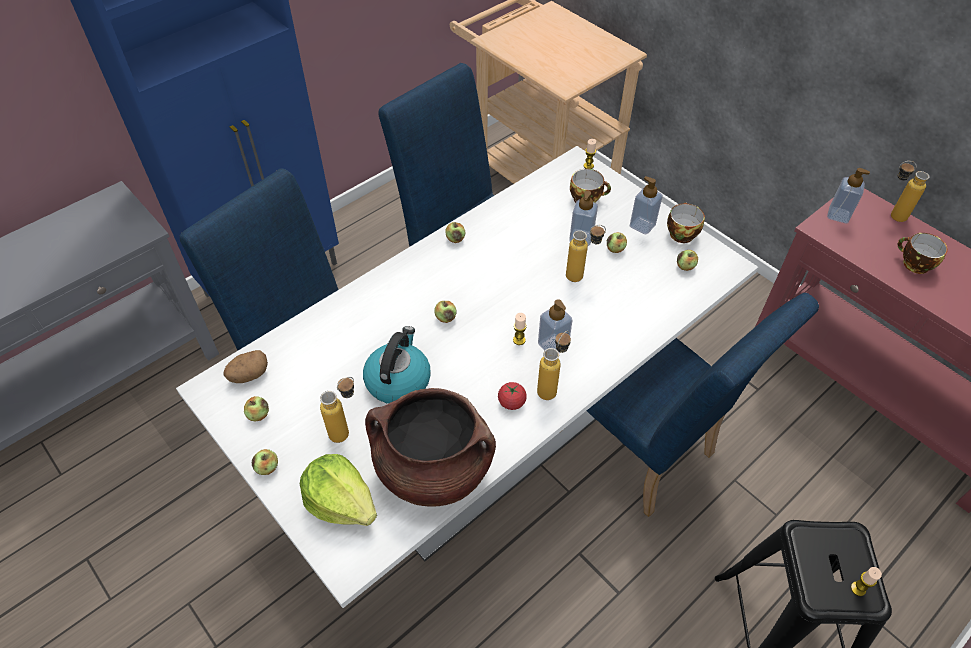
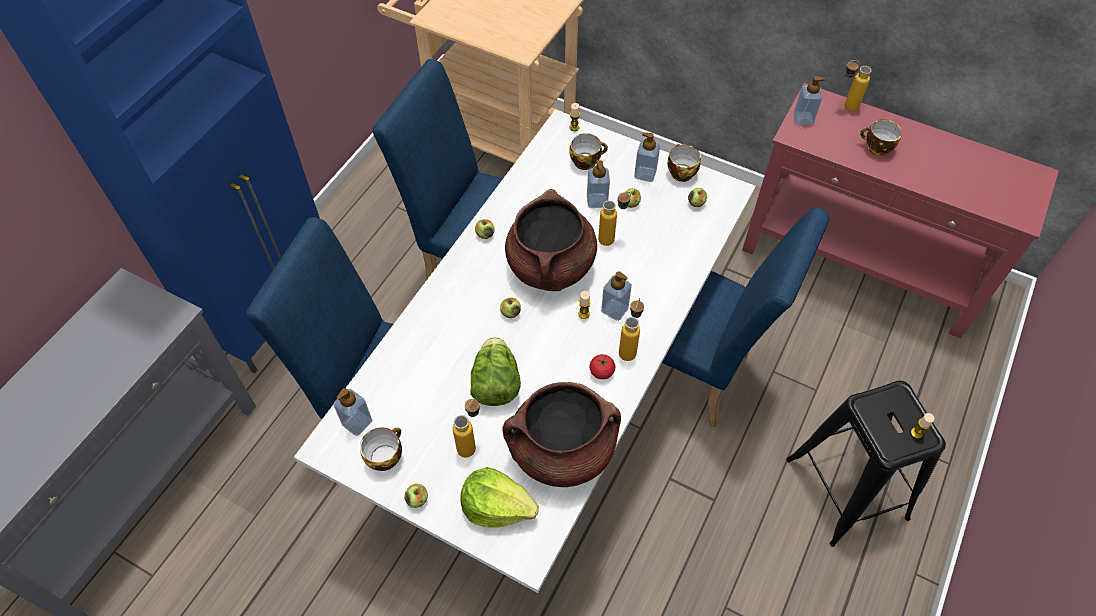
camera: 20 degrees left, 5 degrees up
(249, 375) = (357, 422): potato -> soap dispenser
(258, 414) = (385, 455): apple -> cup
(398, 380) = (495, 383): kettle -> lettuce
(506, 285) = (551, 266): none -> brown cooking pot

